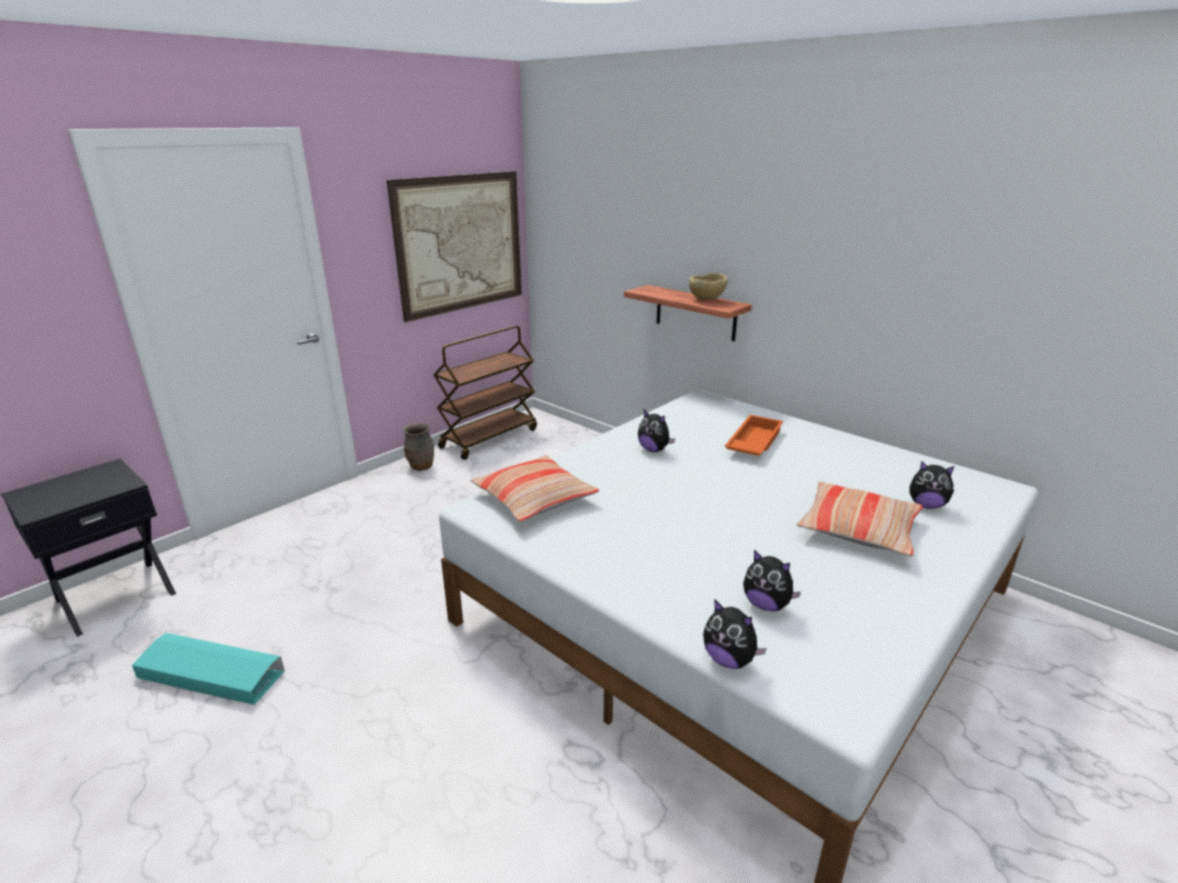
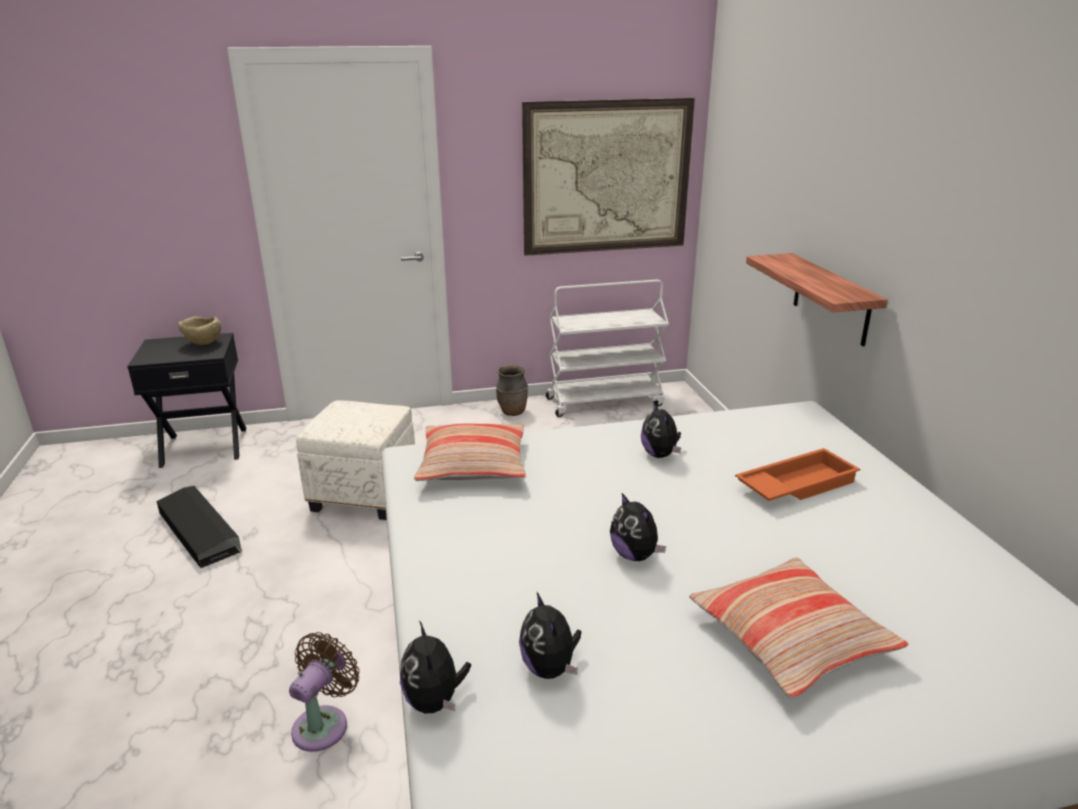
camera: 35 degrees right, 0 degrees up
(211, 674) = (199, 532): turquoise storage box -> black storage box
(358, 576) = (365, 494): none -> white ottoman
(489, 438) = (605, 401): brown cart -> white cart
(527, 763) = (324, 724): none -> brown fan
(706, 300) = (832, 283): beige bowl -> beige bowl (203, 344)
(926, 505) = (945, 651): plush toy -> plush toy (635, 555)

